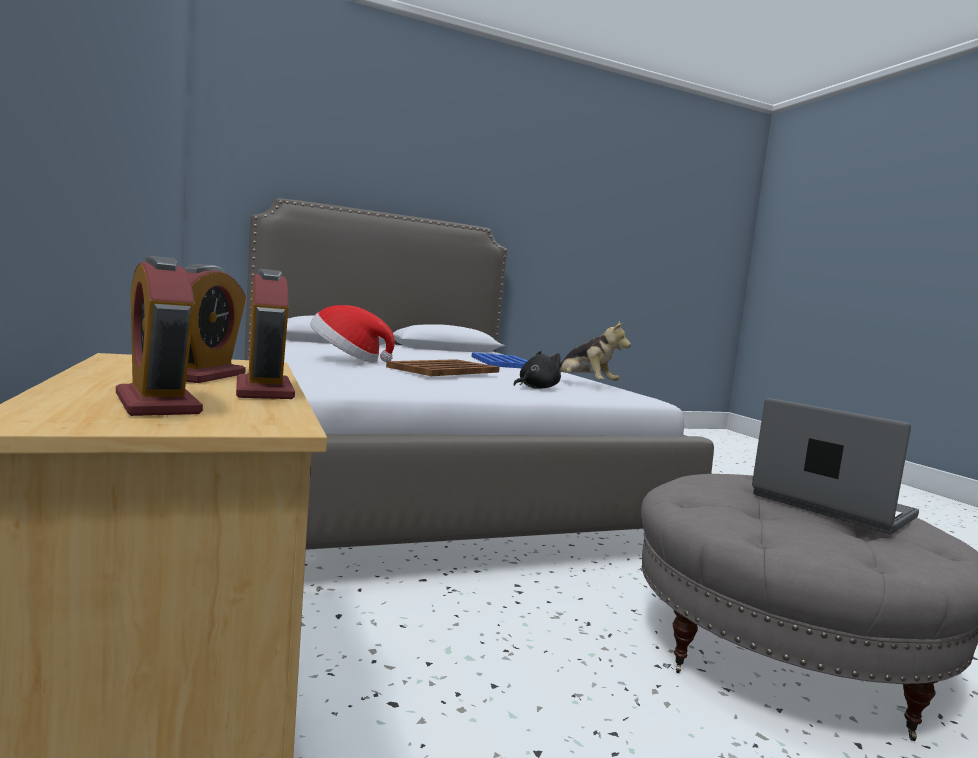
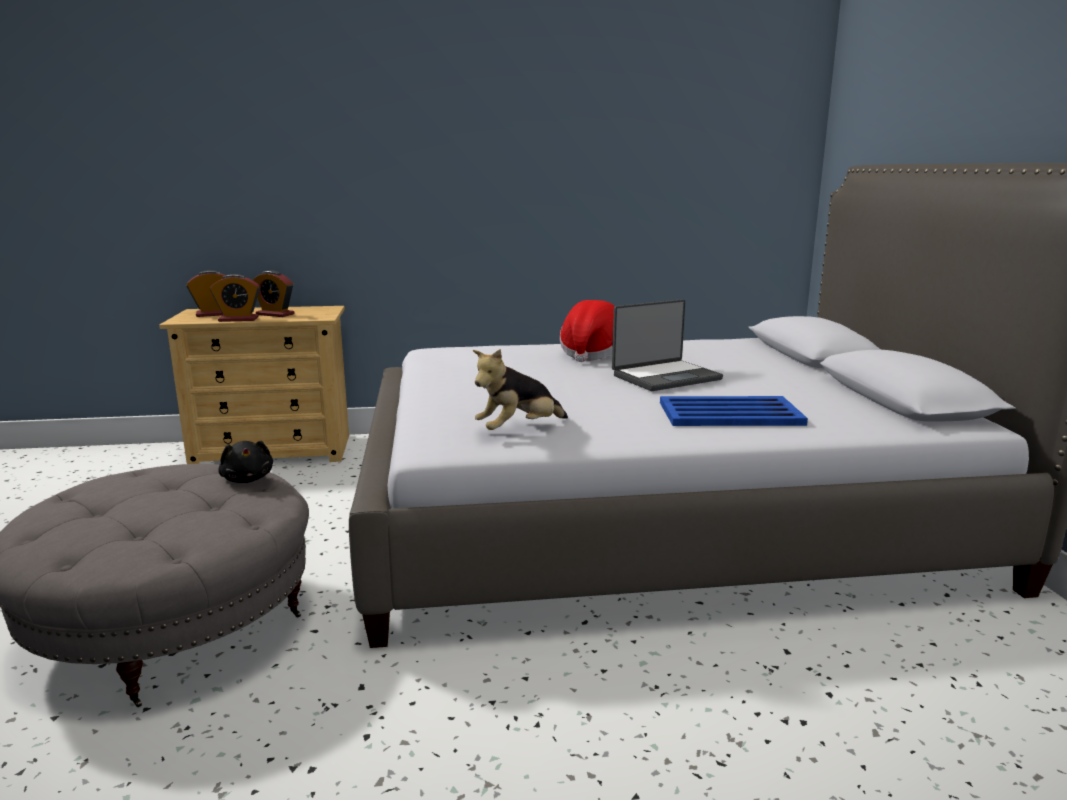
camera: 105 degrees right, 10 degrees up
(445, 370) = (545, 376): brown tray -> none
(536, 388) = (469, 403): black plush toy -> black plush toy (248, 479)
(830, 506) = (137, 514): laptop -> laptop (665, 377)

